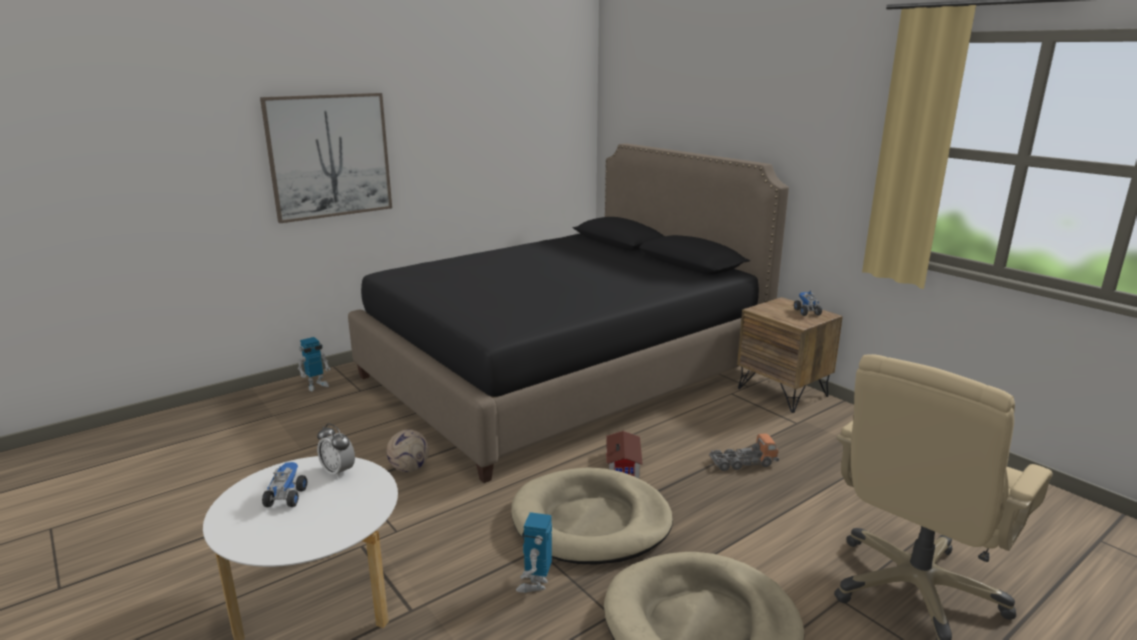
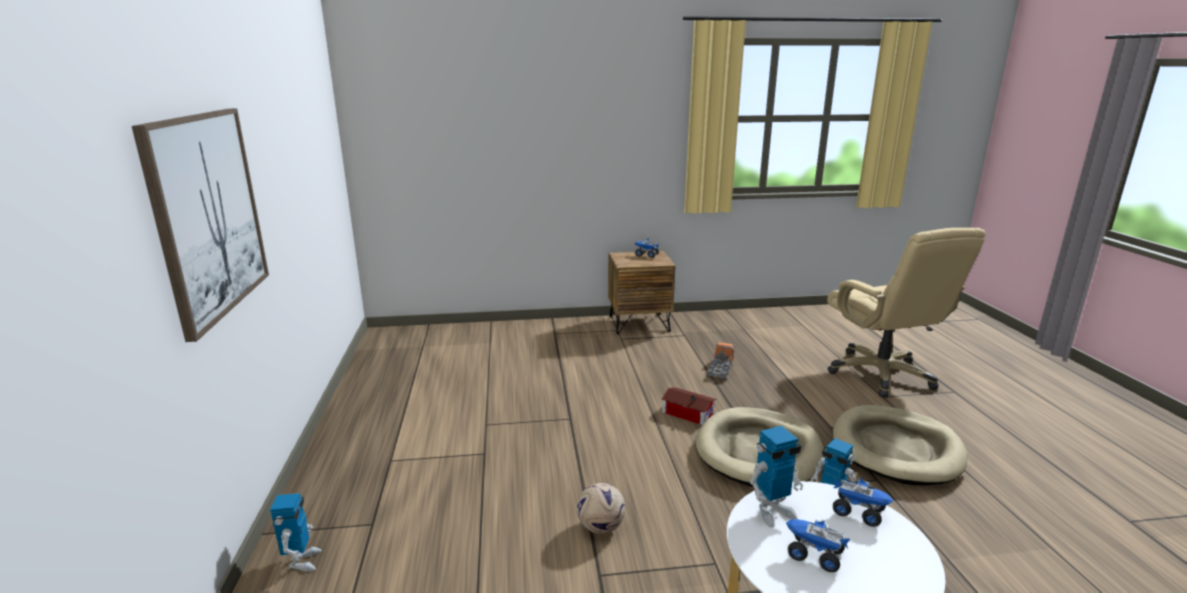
camera: 60 degrees left, 0 degrees up
(338, 472) = (772, 511): alarm clock -> toy robot
(357, 512) = (858, 512): none -> toy truck
(563, 374) = (503, 389): black bed -> none

